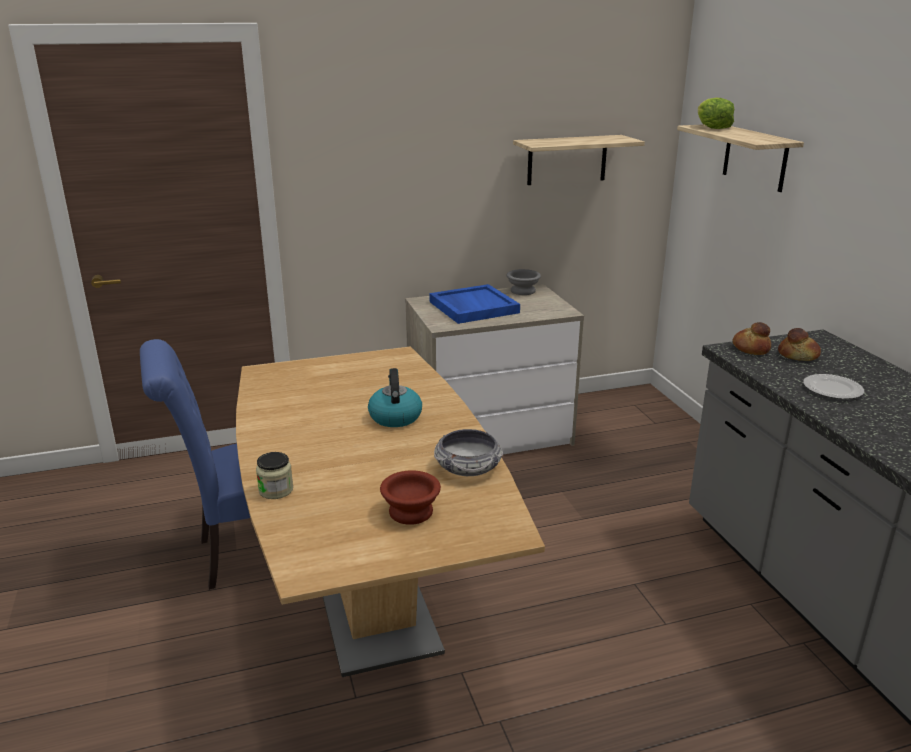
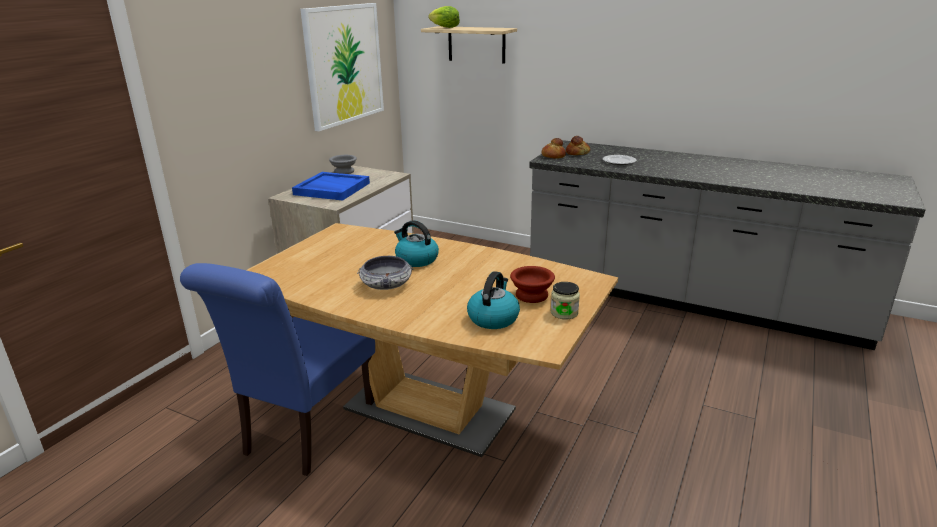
camera: 45 degrees left, 0 degrees up
(276, 490) = (434, 324): jar -> jar (564, 313)
(329, 514) = (493, 318): none -> kettle
(468, 467) = (512, 264): bowl -> bowl (386, 284)
(567, 160) = (344, 64): shelf -> picture

